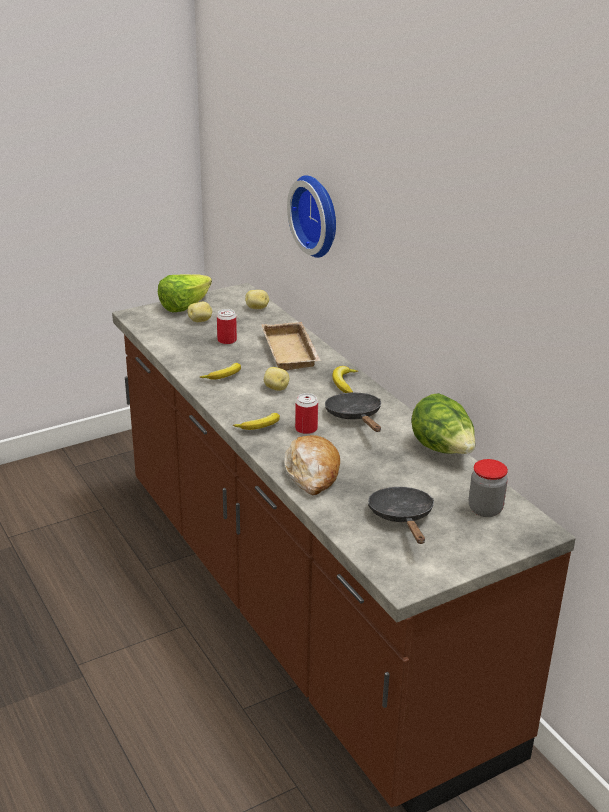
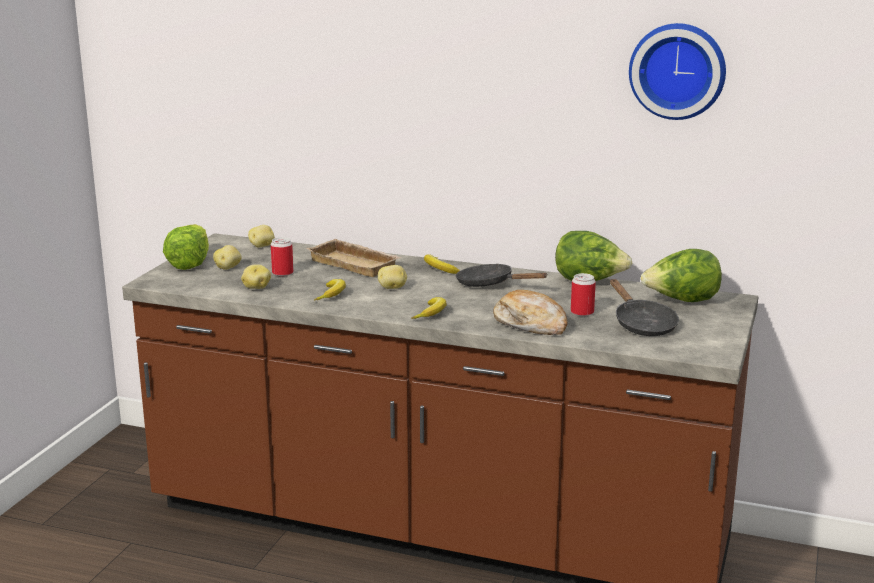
camera: 40 degrees left, 10 degrees down
(186, 348) = (256, 288): none -> potato
(306, 429) = (470, 303): can -> can (582, 312)
(318, 215) = (336, 121): wall clock -> wall clock (678, 70)
(402, 517) = (642, 324): black frying pan -> black frying pan turned 150 degrees counterclockwise
(485, 509) = (681, 301): jar -> lettuce

